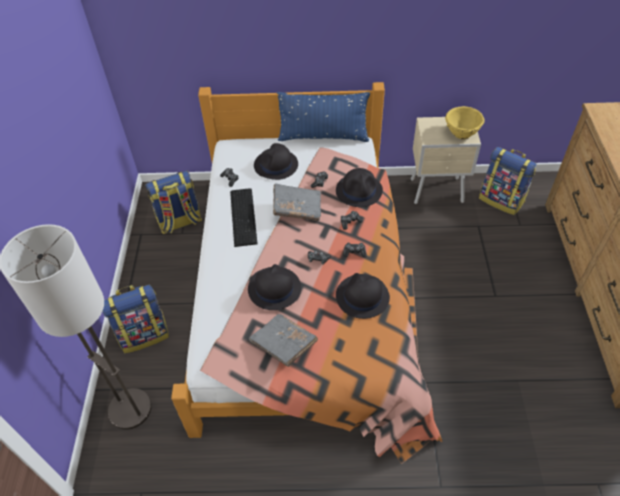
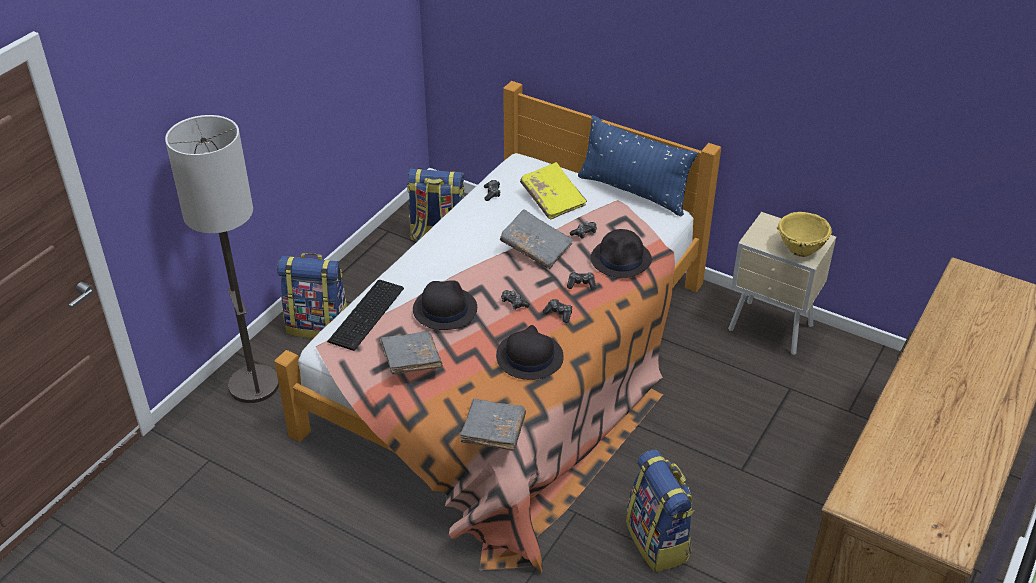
camera: 30 degrees right, 10 degrees down
(244, 216) = (476, 234): keyboard -> keyboard (368, 314)
(276, 165) = (552, 199): black hat -> yellow book
(388, 372) = (493, 433): none -> grey book
(502, 200) = (850, 374): backpack -> backpack (658, 541)

